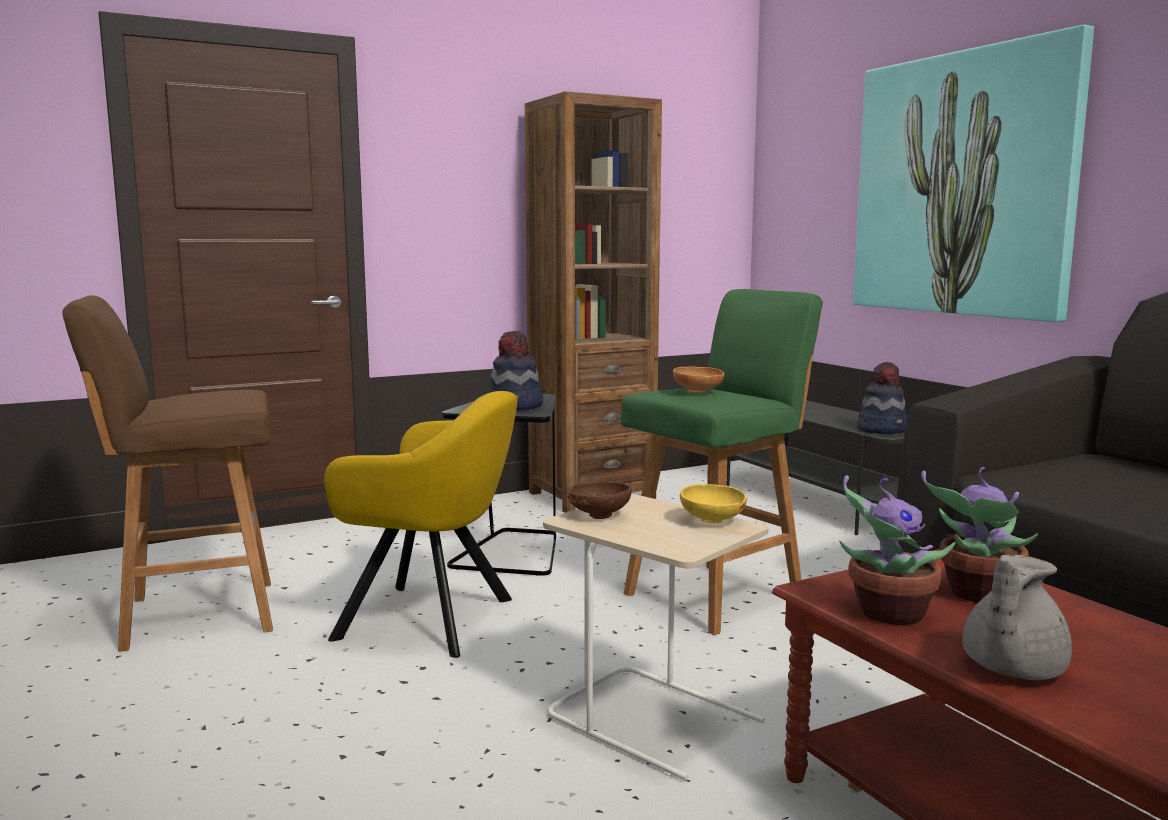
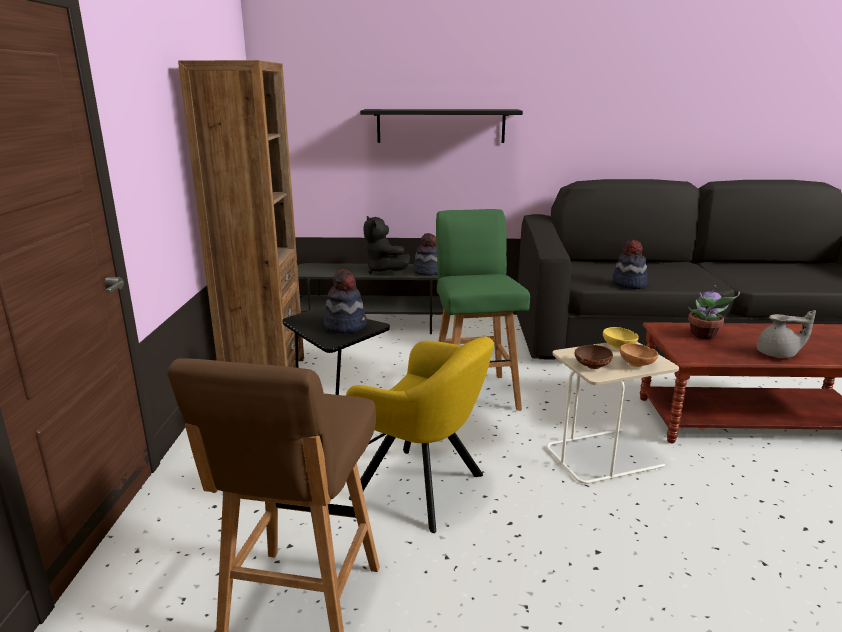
camera: 60 degrees left, 10 degrees up
(435, 620) = (424, 489): yellow armchair -> yellow armchair turned 75 degrees clockwise
(698, 392) = (485, 281): brown bowl -> brown bowl (637, 365)
(830, 416) = (384, 271): none -> black plush toy
(886, 613) = (720, 355): potted plant -> none
(962, 185) = (440, 126): picture -> black shelf
(1010, 669) = (778, 355): grey teapot -> grey teapot turned 60 degrees counterclockwise
(1095, 503) = (629, 284): none -> hat

